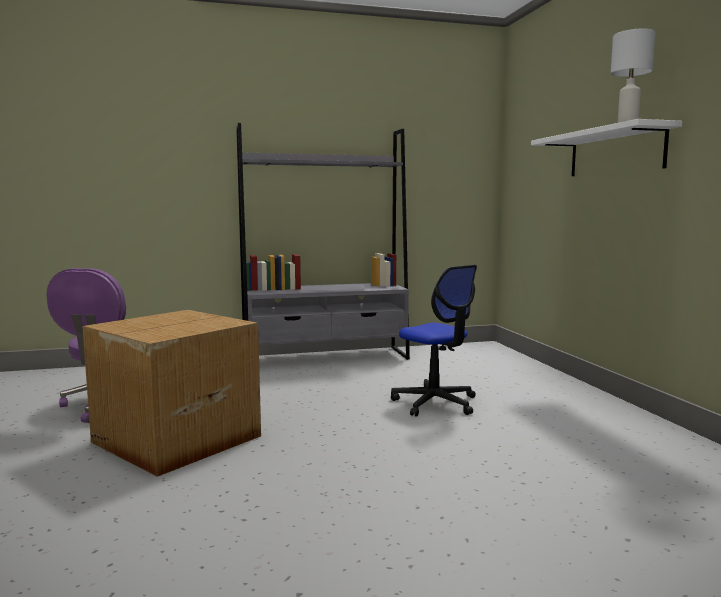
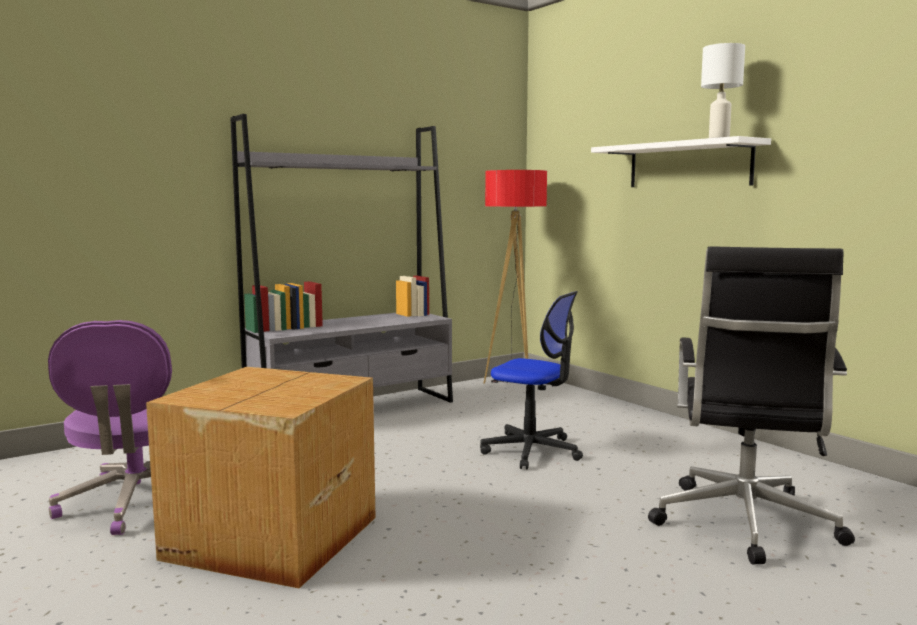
camera: 20 degrees left, 0 degrees up
(474, 350) = (513, 384): none -> floor lamp
(570, 489) = (744, 524): none -> black office chair

